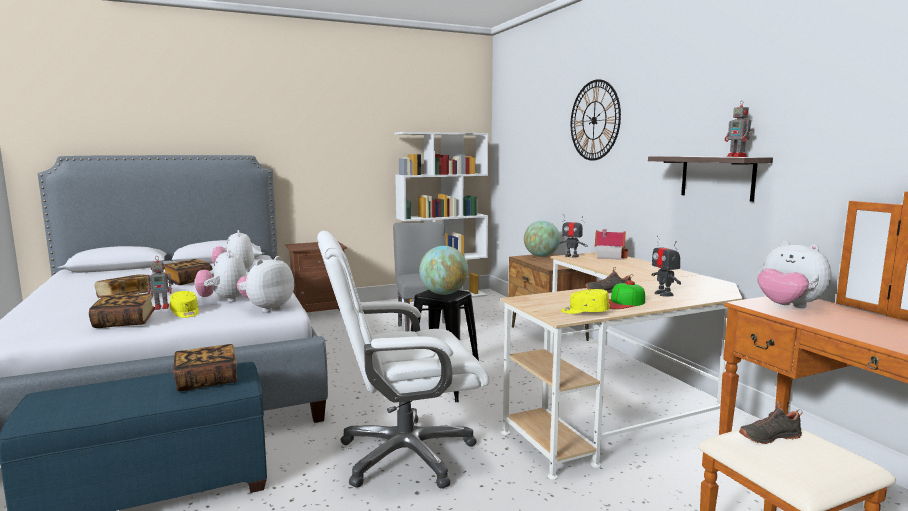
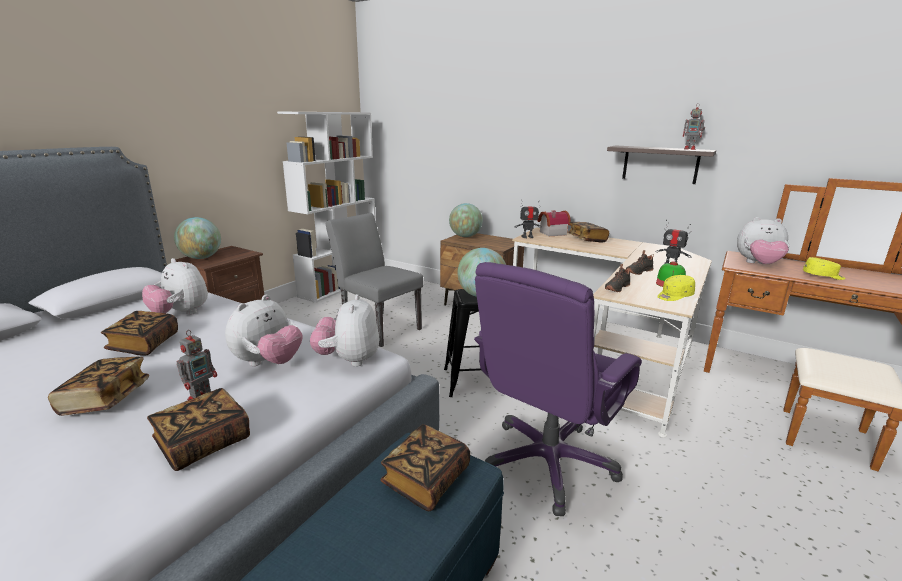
camera: 35 degrees left, 10 degrees up
(185, 312) = (258, 397): yellow cap -> yellow cap (823, 276)
(224, 300) = (268, 363): plush toy -> plush toy turned 90 degrees counterclockwise
(303, 245) = (201, 258): none -> globe
(404, 454) = (547, 463): white office chair -> purple office chair
(594, 120) = (517, 107): wall clock -> none
(632, 265) = (587, 240): none -> book
(768, 436) = (831, 363): black shoe -> black shoe (616, 287)

